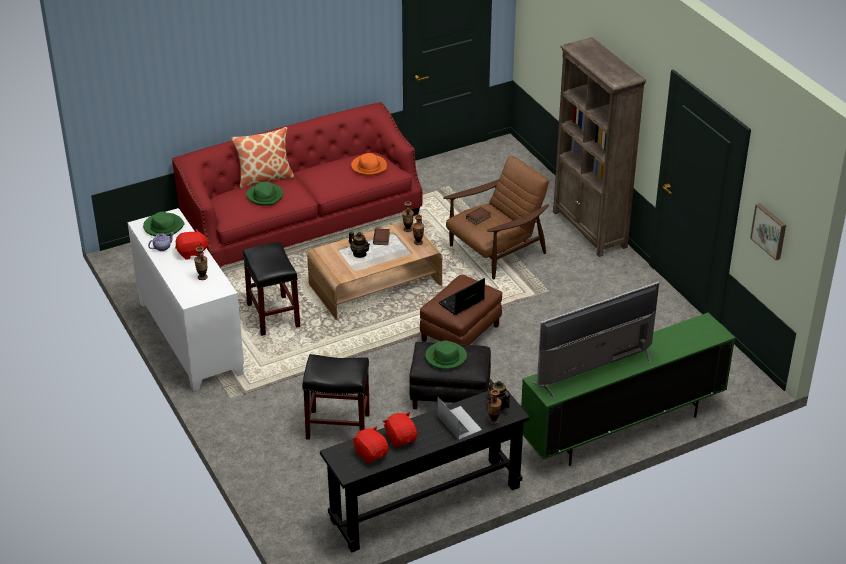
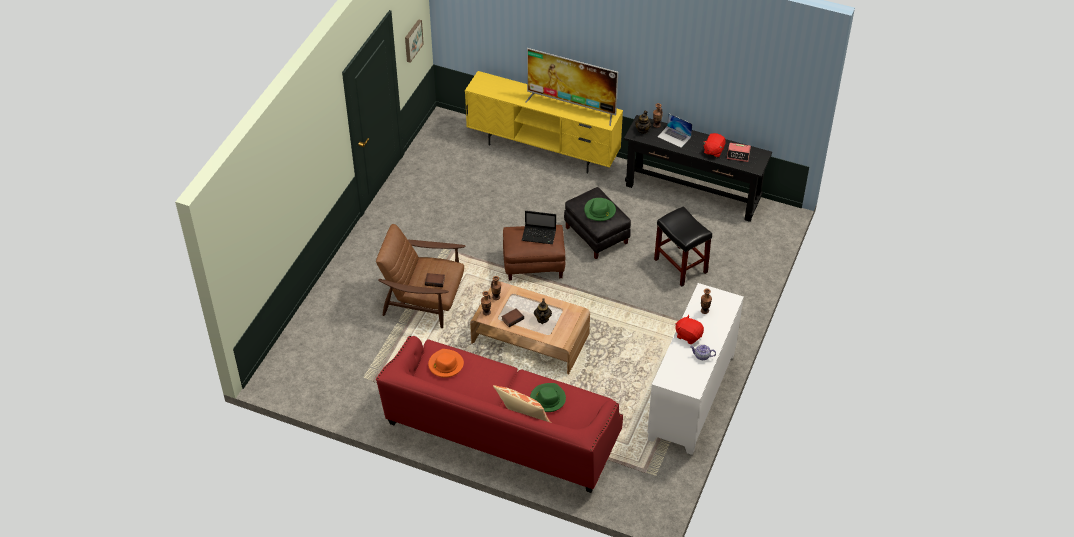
camera: 130 degrees left, 10 degrees up
(163, 227) = (681, 374): green hat -> none
(272, 315) = (621, 370): black stool -> none
(371, 453) = (738, 155): red plush toy -> alarm clock
(459, 422) = (674, 137): laptop -> laptop turned 75 degrees counterclockwise
(589, 230) = (346, 266): brown bookcase -> none
(621, 429) = (543, 150): green tv stand -> yellow tv stand

